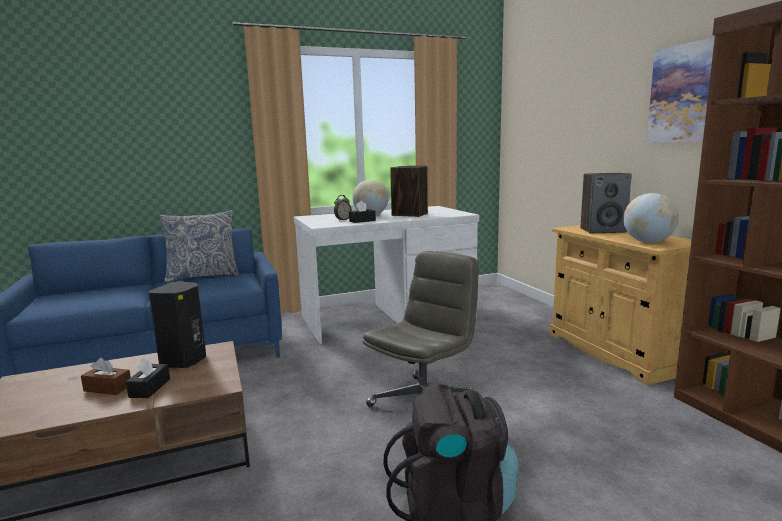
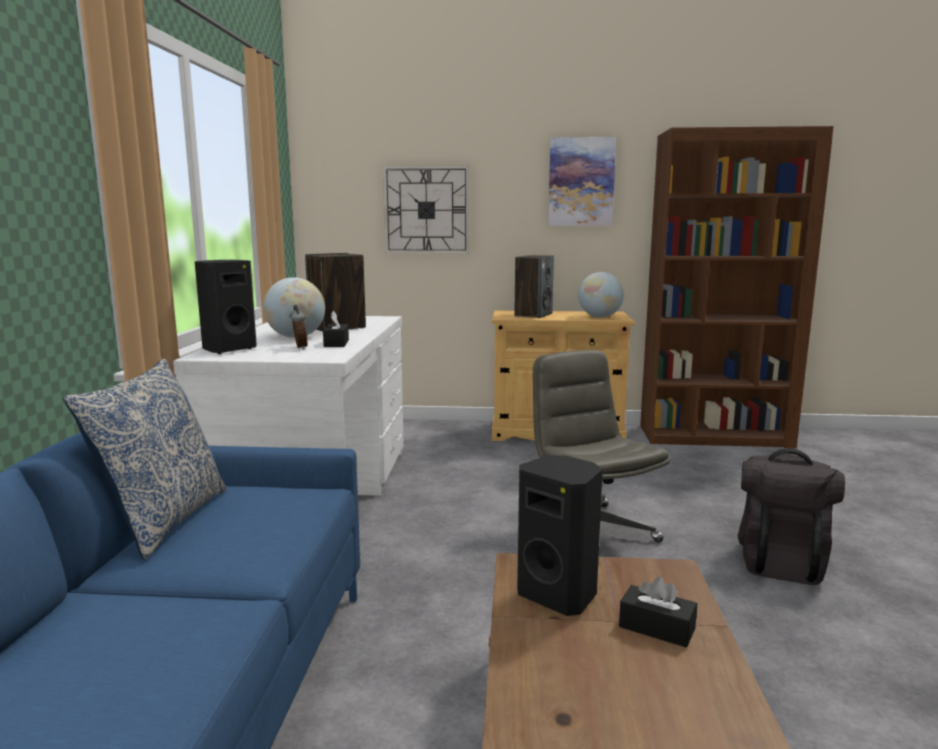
camera: 65 degrees left, 0 degrees up
(108, 388) = (638, 670): brown tissue box -> none
(324, 216) = (228, 349): none -> black speaker
(564, 131) = (426, 210): none -> wall clock

